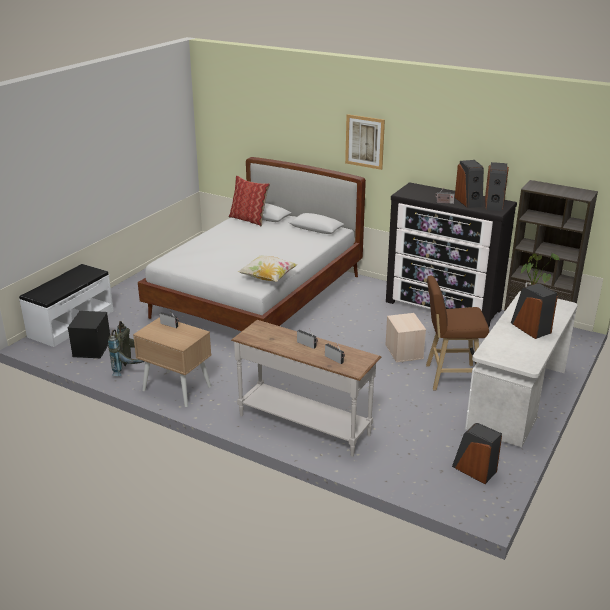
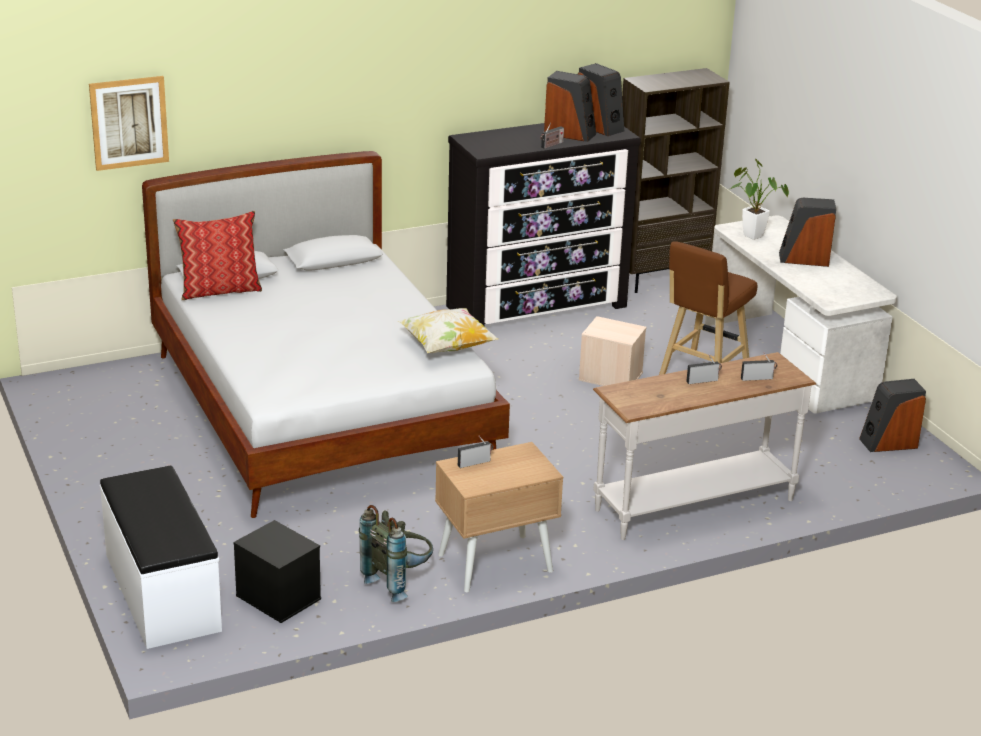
camera: 55 degrees left, 0 degrees up
(364, 141) = (368, 91): picture -> picture (129, 123)

